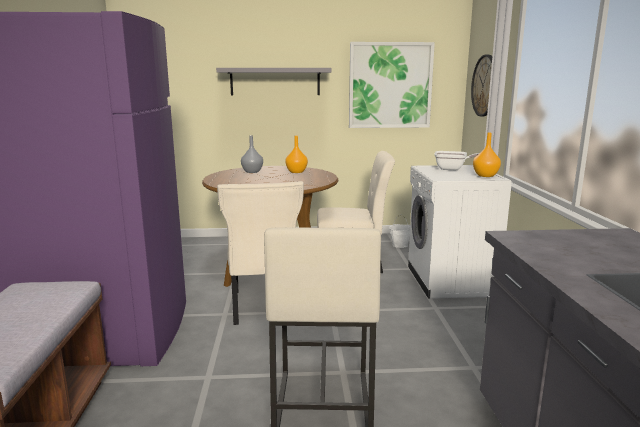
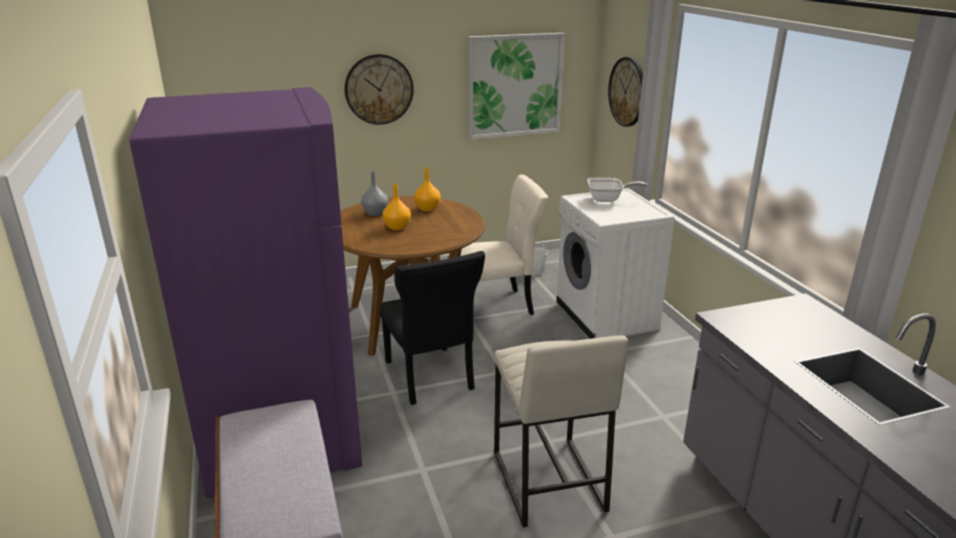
camera: 15 degrees left, 10 degrees up
(263, 307) = (430, 377): beige chair -> black chair
(275, 81) = (379, 89): grey shelf -> wall clock
(485, 175) = (646, 210): orange vase -> orange vase (397, 227)

